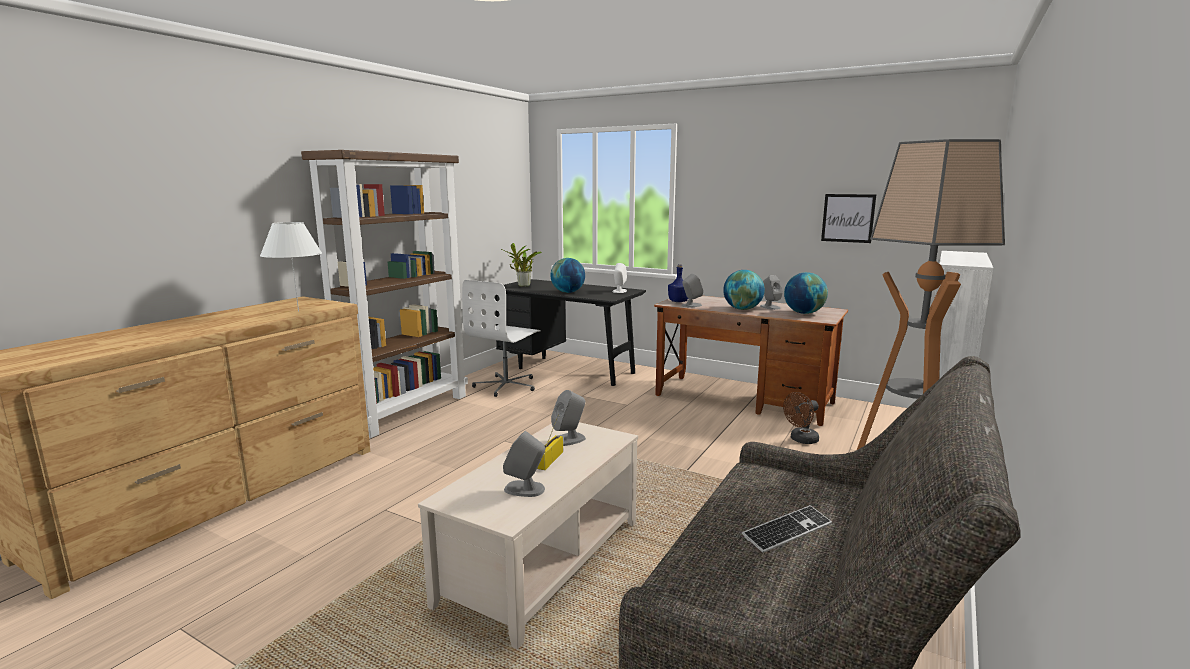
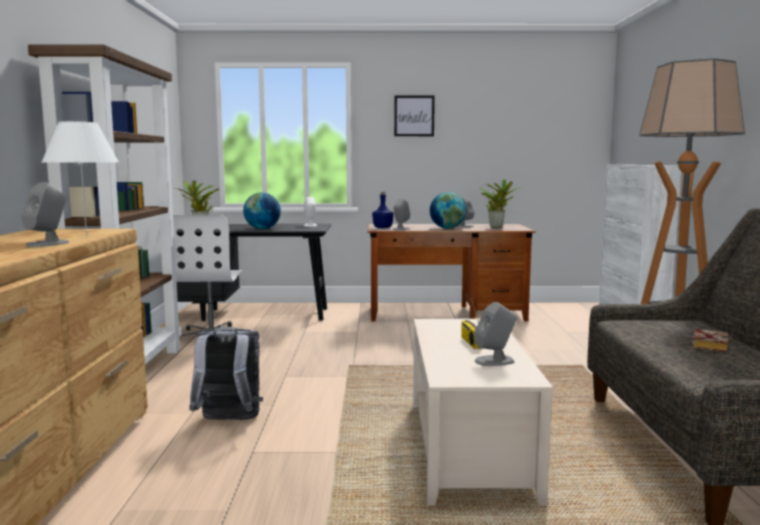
camera: 30 degrees left, 5 degrees down
(408, 475) = (229, 421): none -> grey backpack
(569, 439) = (454, 329): grey speaker -> grey speaker (48, 244)
(787, 531) = (708, 344): keyboard -> book
(801, 440) = (527, 332): brown fan -> none
(803, 313) = (497, 227): globe -> potted plant
(848, 218) = (508, 148): picture -> picture (414, 116)

